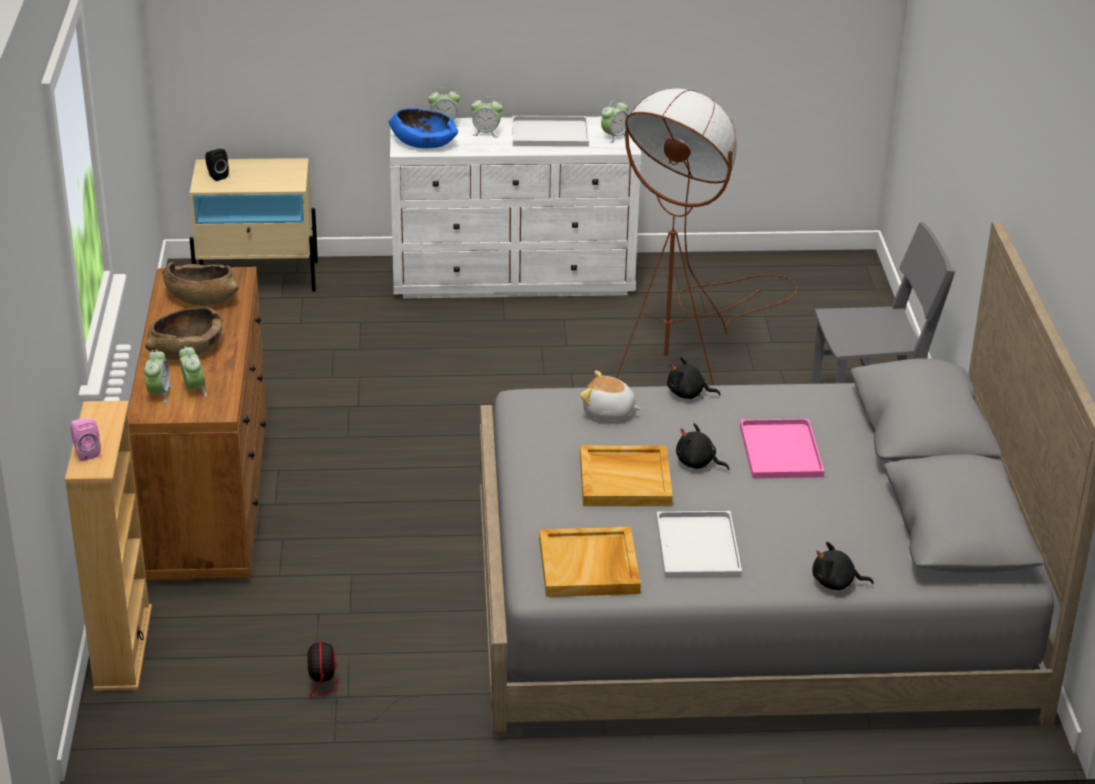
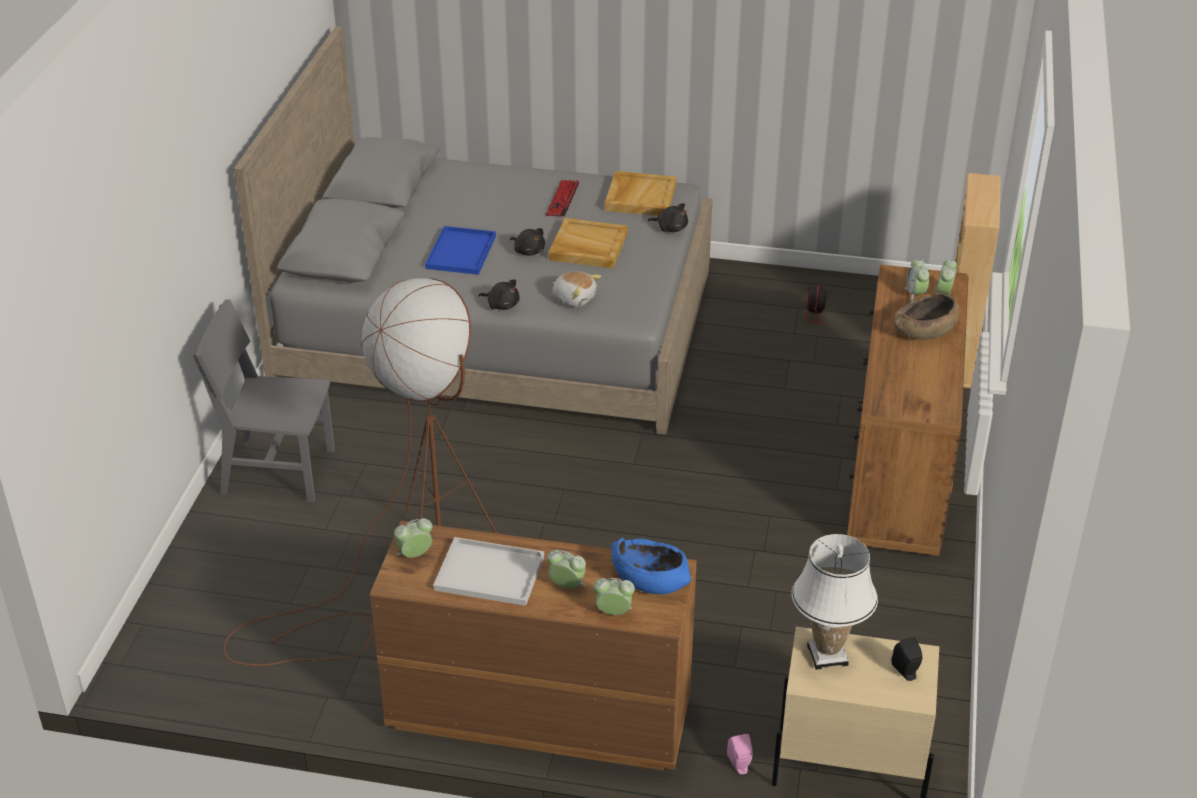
camera: 165 degrees left, 5 degrees up
(85, 452) = (989, 189): pink speaker -> pink speaker (740, 766)
(200, 297) = (915, 384): brown bowl -> none
(279, 178) = (827, 655): none -> white table lamp
(515, 277) = (537, 713): white dresser -> brown dresser
(696, 545) = (562, 200): white tray -> keyboard
(782, 452) = (460, 251): pink tray -> blue tray
(836, 583) = (487, 169): black plush toy -> black plush toy (670, 228)

